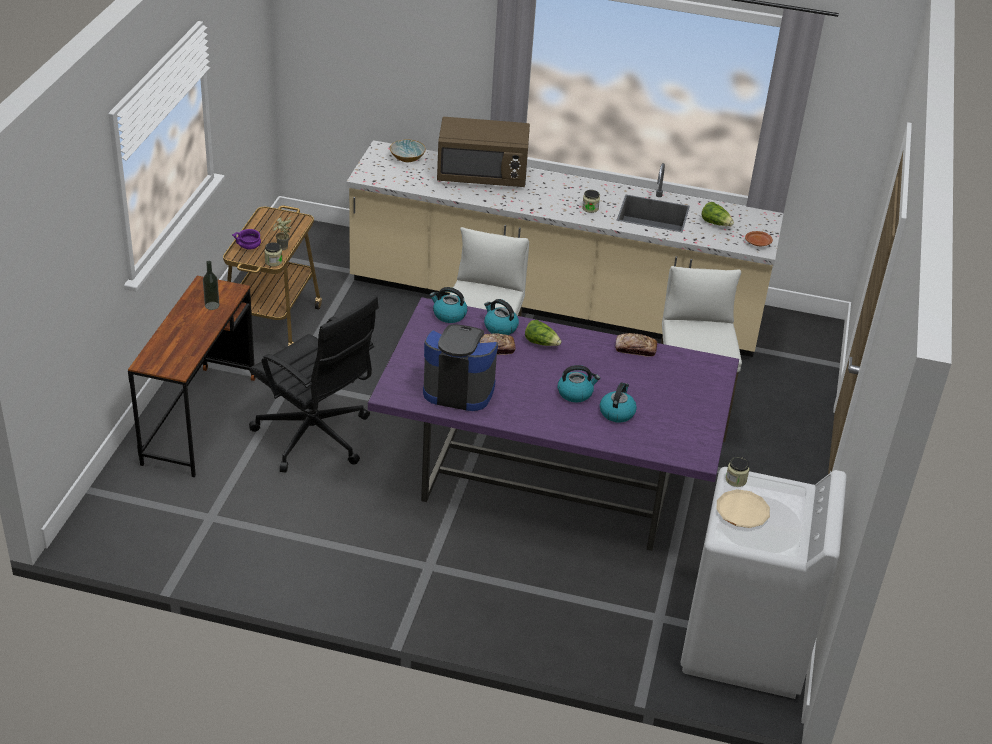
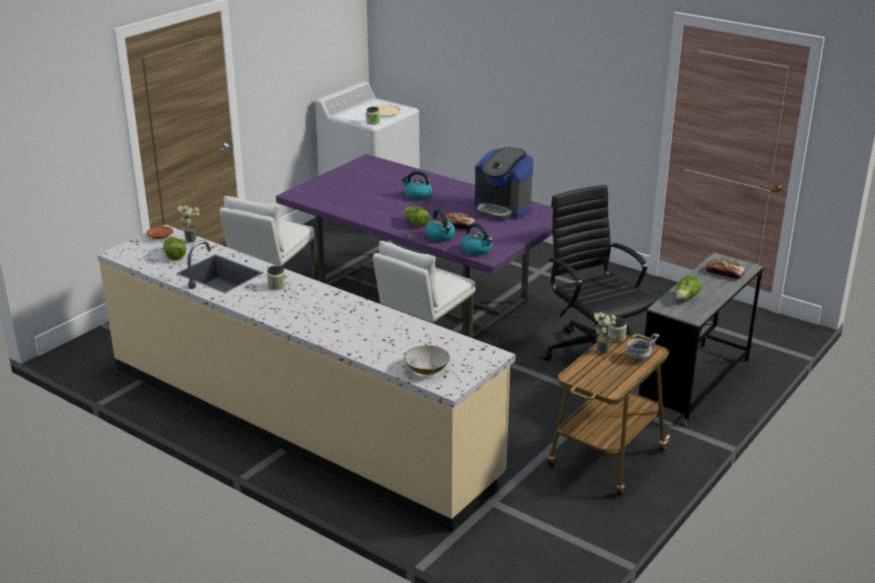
camera: 155 degrees left, 10 degrees down
(199, 420) = (694, 383): brown desk -> grey desk
(212, 305) = (686, 298): bottle -> lettuce
(249, 247) = (639, 357): purple bowl -> grey bowl
(482, 175) = (355, 335): brown microwave -> none
(617, 412) = (398, 183): kettle -> none
(635, 349) = (346, 210): bread -> bread (725, 273)
(724, 245) = (192, 239): none -> potted plant

